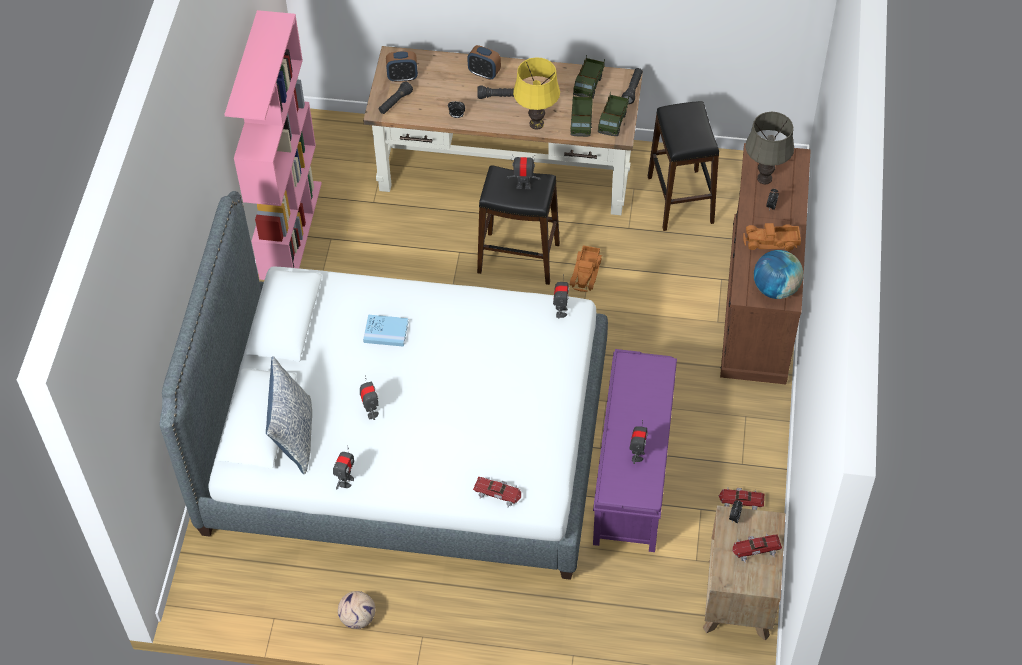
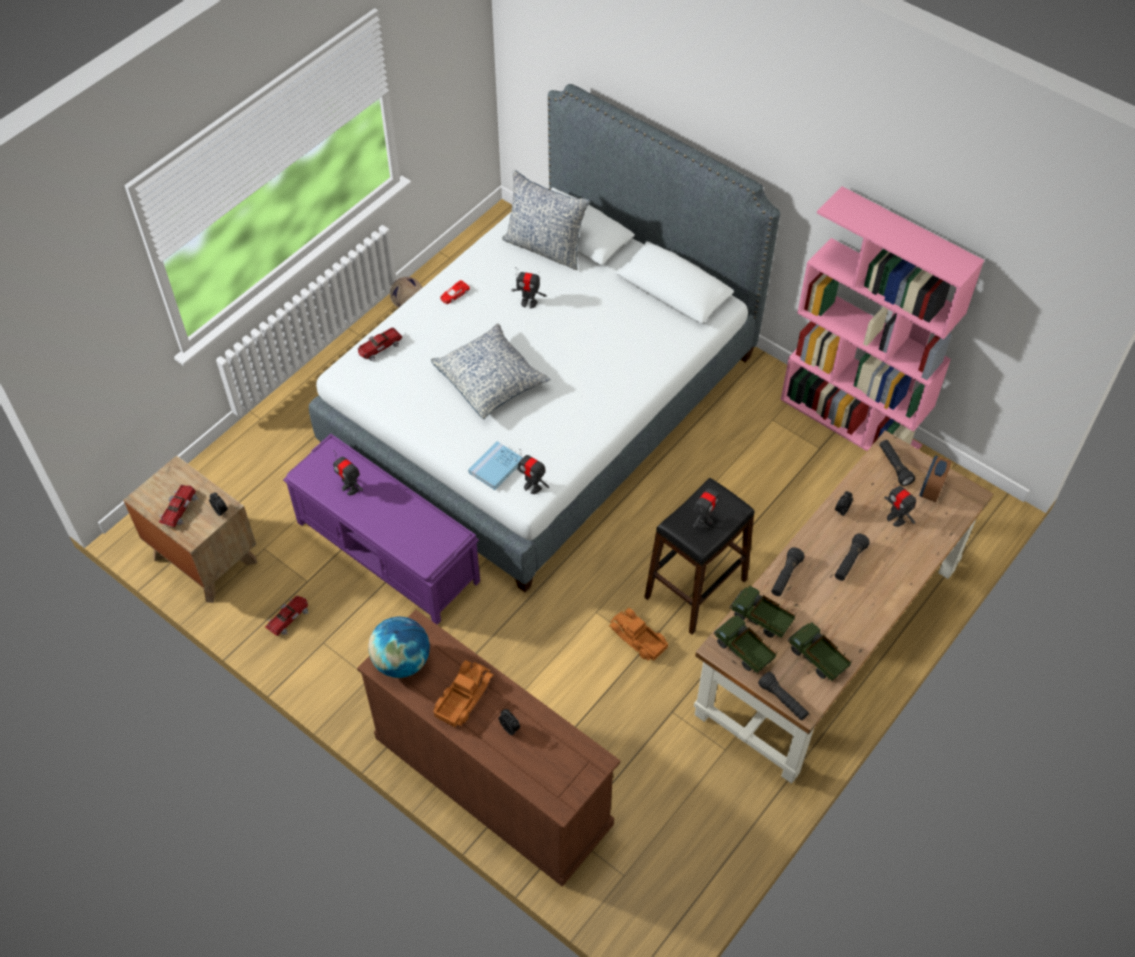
camera: 120 degrees right, 0 degrees up
(346, 481) = (475, 261): toy robot -> toy robot (895, 519)
(386, 332) = (607, 348): blue book -> blue book (496, 467)
(397, 473) = (454, 294): none -> red toy car
(475, 394) = (491, 380): none -> pillow
(484, 73) = (895, 566): alarm clock -> none
(536, 124) = (785, 577): yellow table lamp -> black flashlight
(680, 200) = (679, 788): black stool -> none
(764, 178) = (553, 747): grey table lamp -> none

